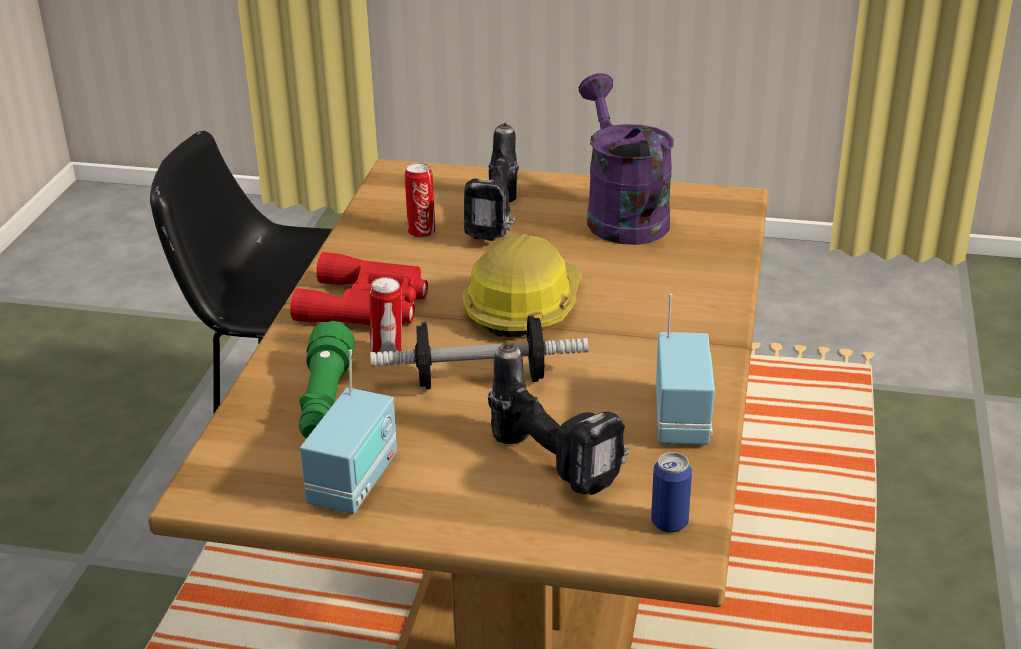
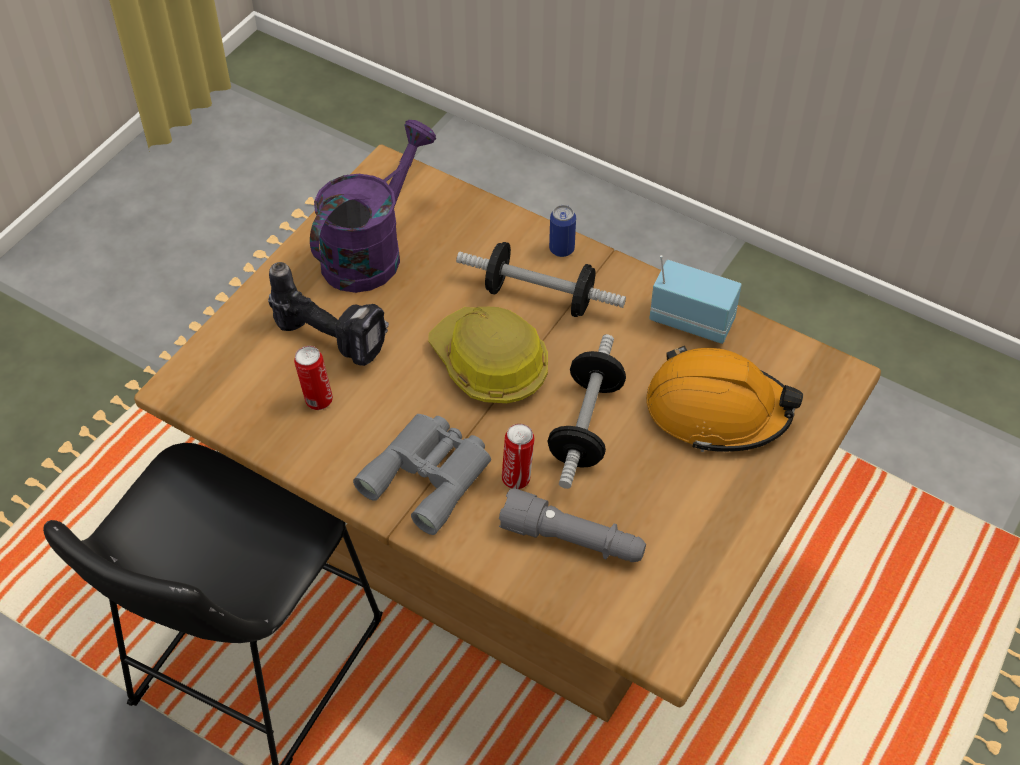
camera: 70 degrees left, 20 degrees up
(325, 402) = (573, 540): green flashlight -> grey flashlight
(354, 482) = (692, 544): radio -> none
(367, 306) = (430, 474): red binoculars -> grey binoculars
(558, 463) = (717, 410): power drill -> orange hard hat
(621, 214) = (370, 250): purple watering can -> purple watering can turned 120 degrees clockwise
(637, 315) = (539, 297): none -> dumbbell
(669, 523) = (807, 371): can -> can (561, 249)

